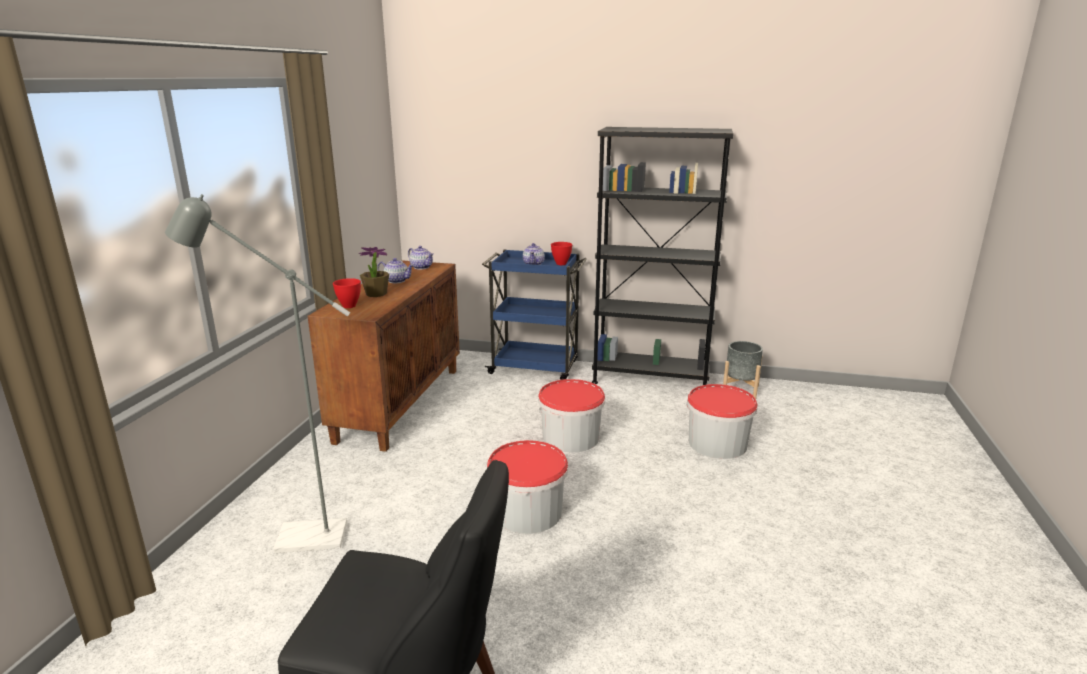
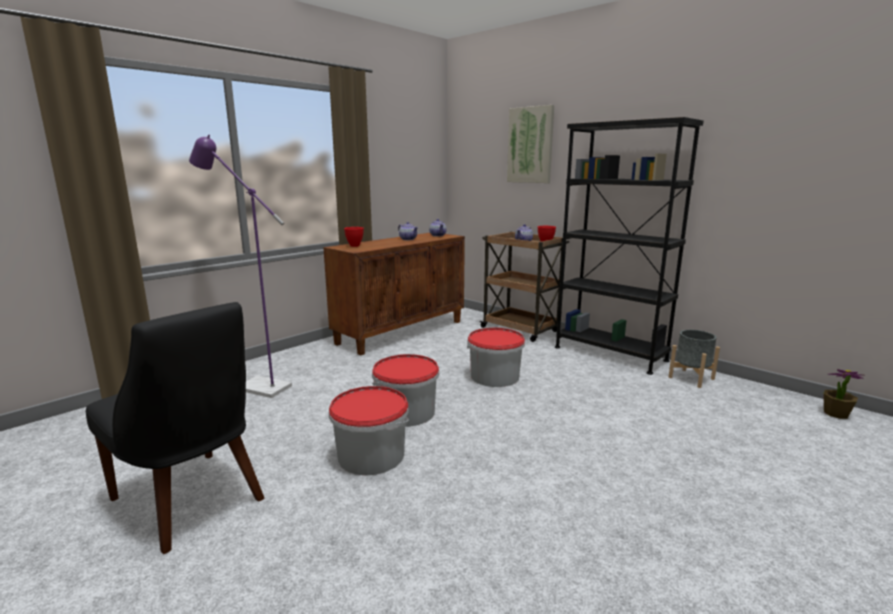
camera: 30 degrees right, 5 degrees down
(297, 538) = (256, 386): grey floor lamp -> purple floor lamp
(376, 294) = (382, 243): potted plant -> potted plant (835, 414)
(524, 144) = (530, 145): none -> picture
(535, 368) = (520, 330): blue cart -> brown cart
(717, 443) = (620, 410): bucket -> bucket (371, 455)

